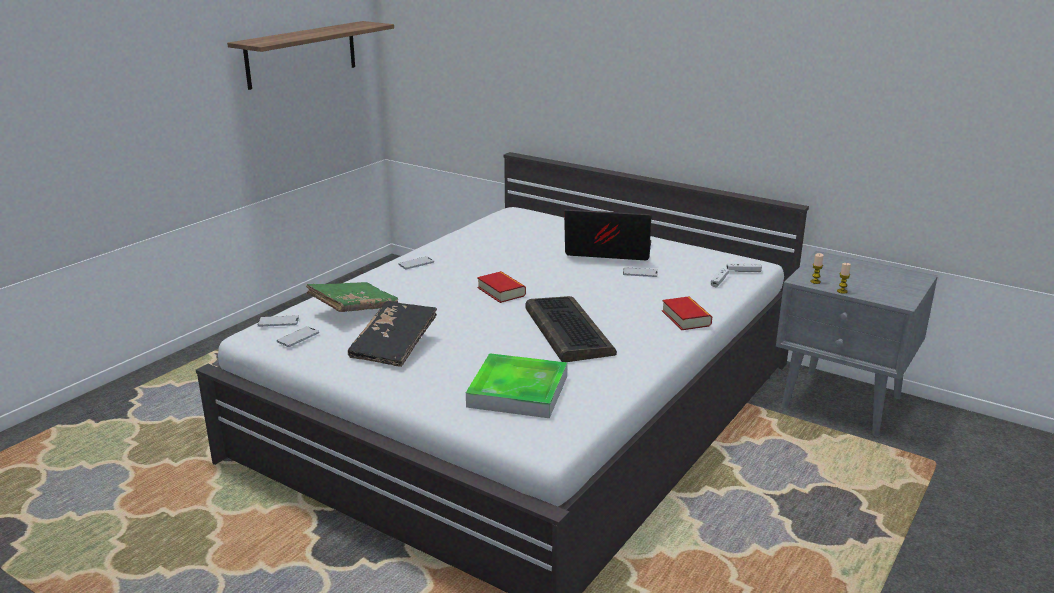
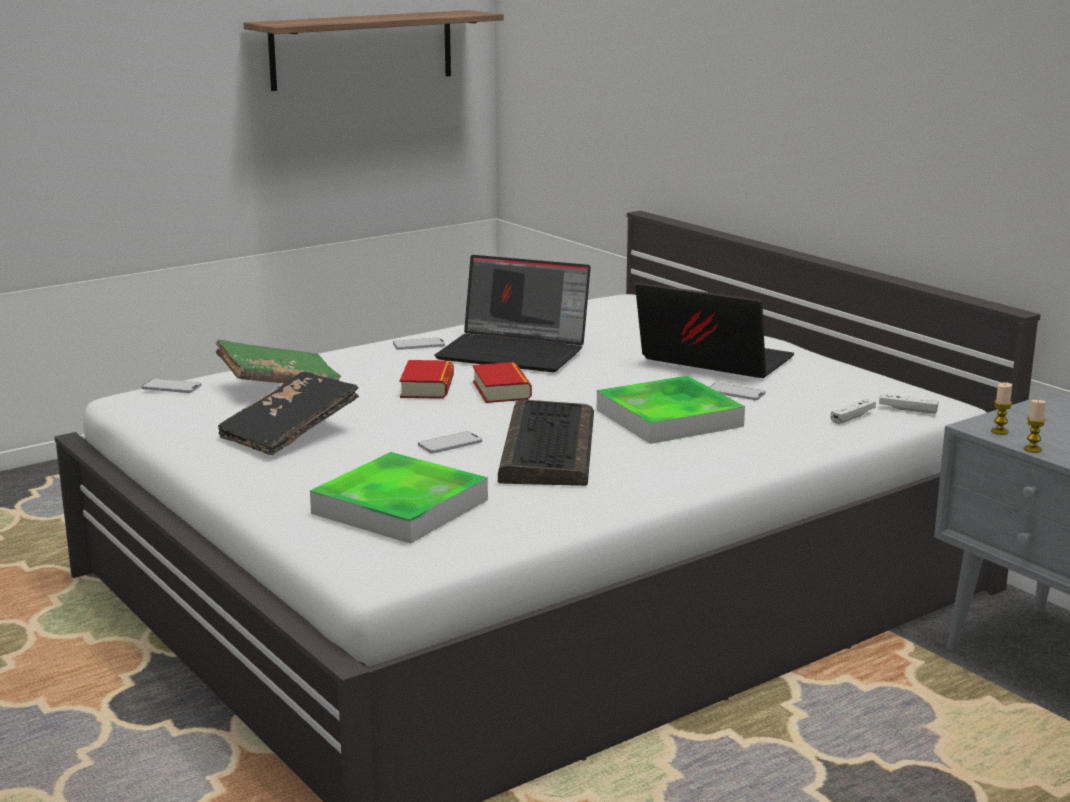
camera: 20 degrees right, 5 degrees down
(298, 337) = (177, 407): phone -> phone (450, 444)
(483, 261) = (515, 352): none -> laptop
(618, 297) = (669, 418): none -> tray
(686, 318) = (746, 456): book -> book (427, 387)

